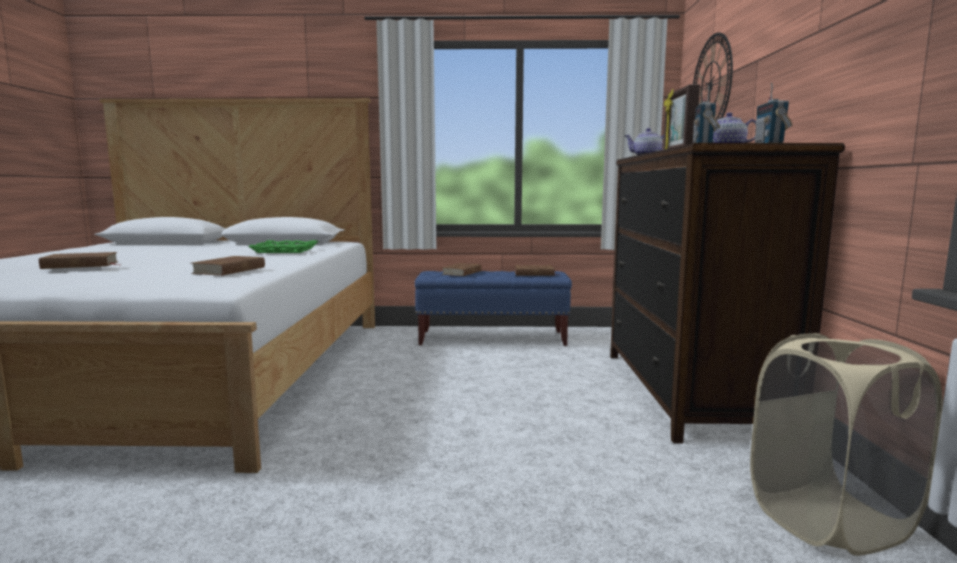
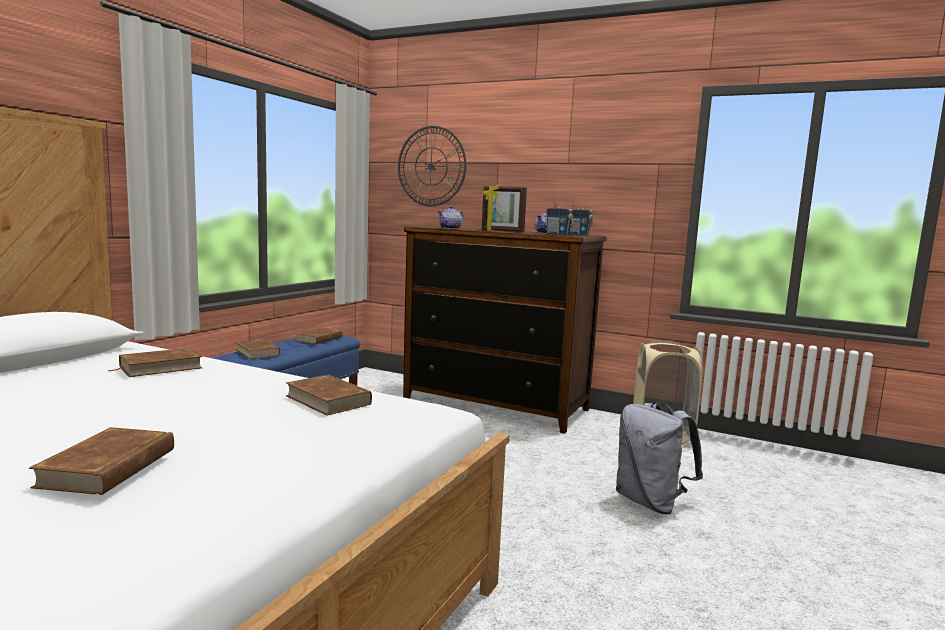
camera: 65 degrees left, 0 degrees up
(285, 250) = (160, 367): green tray -> brown book
(521, 539) = (651, 503): none -> grey backpack

